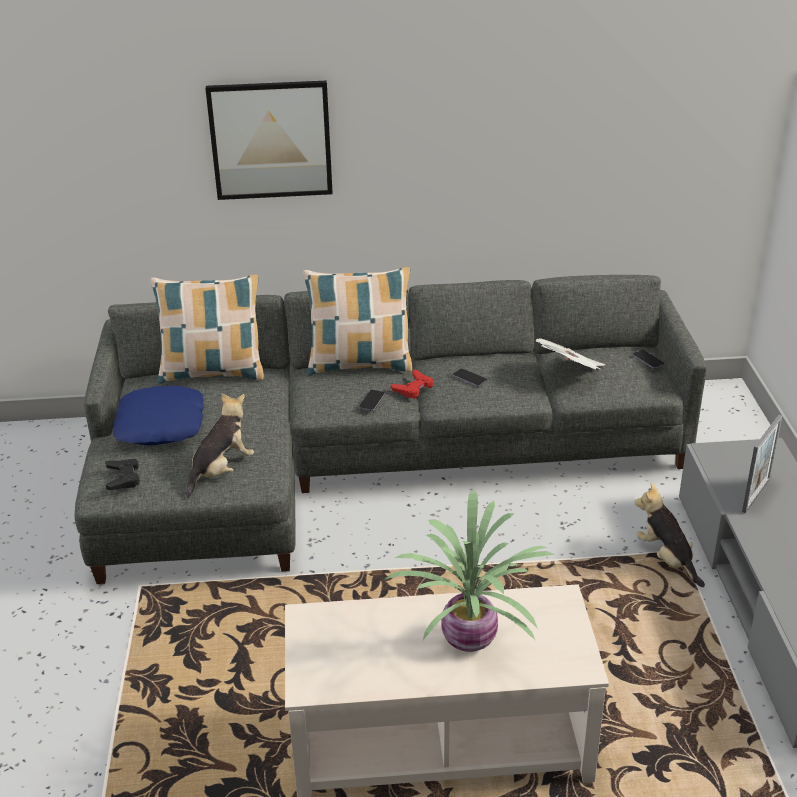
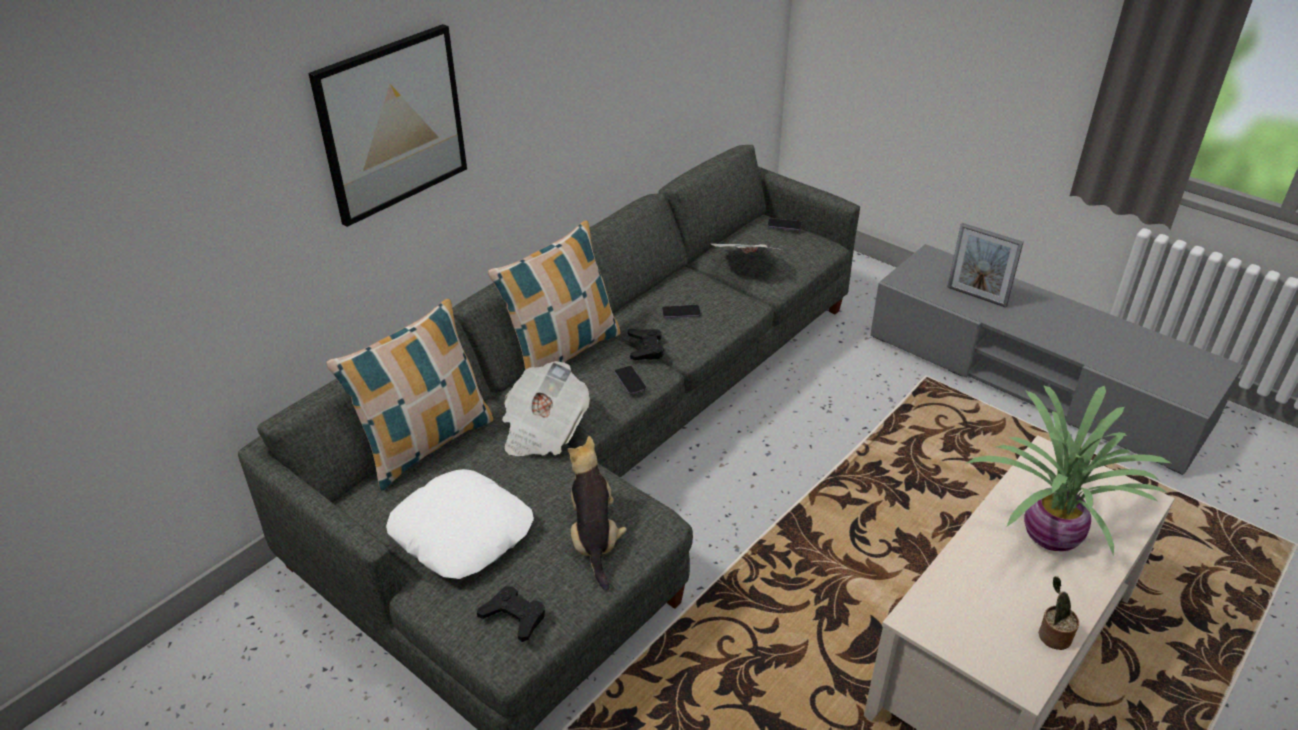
camera: 45 degrees left, 5 degrees up
(161, 425) = (462, 532): blue pillow -> white pillow
(279, 399) = (543, 430): none -> newspaper
(367, 682) = (1052, 636): none -> potted plant
(413, 388) = (646, 348): red game controller -> black game controller
(666, 559) = (926, 389): plush toy -> none
(756, 495) = (976, 296): picture frame -> picture frame turned 135 degrees clockwise

